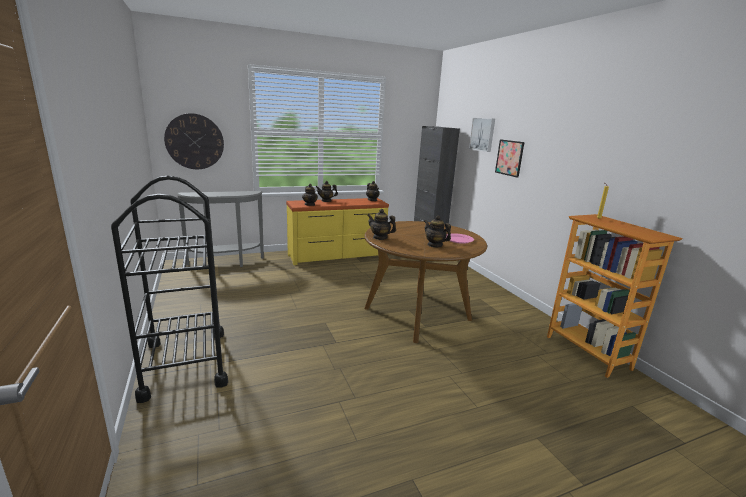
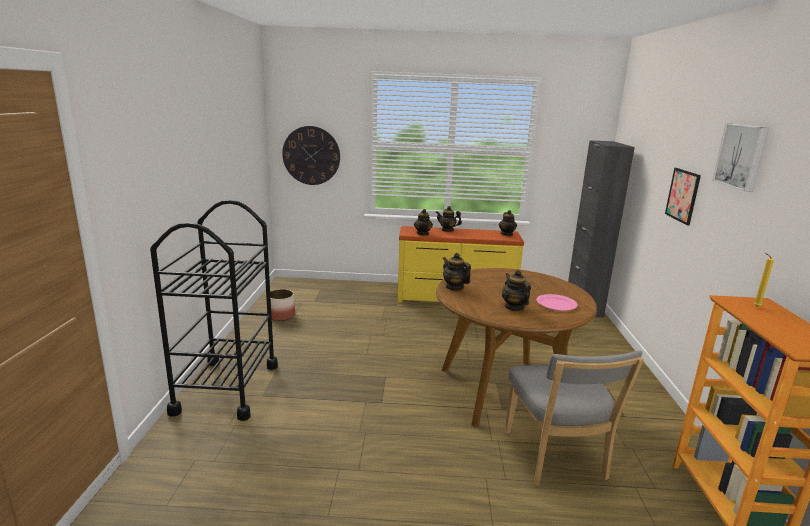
camera: 25 degrees right, 0 degrees up
(195, 291) = (281, 316): none -> planter
(226, 264) = (329, 290): grey console table -> none
(482, 350) = (556, 458): none -> grey chair
(483, 134) = (658, 158): picture -> picture (742, 156)

